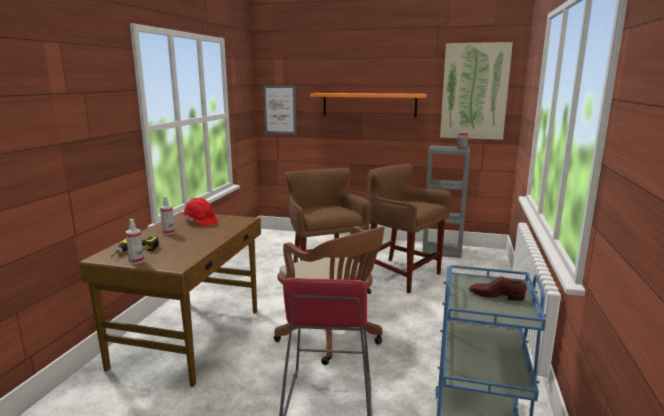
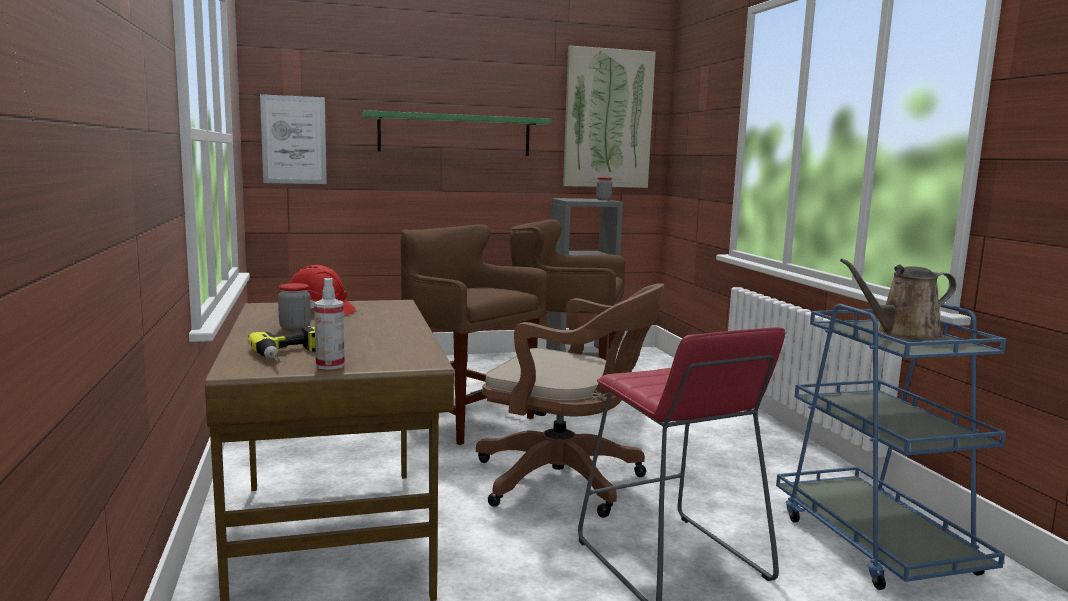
camera: 30 degrees left, 5 degrees down
(168, 232) = (295, 328): spray bottle -> jar
(369, 105) = (455, 134): orange shelf -> green shelf
(496, 296) = (902, 334): brown shoe -> brown watering can

